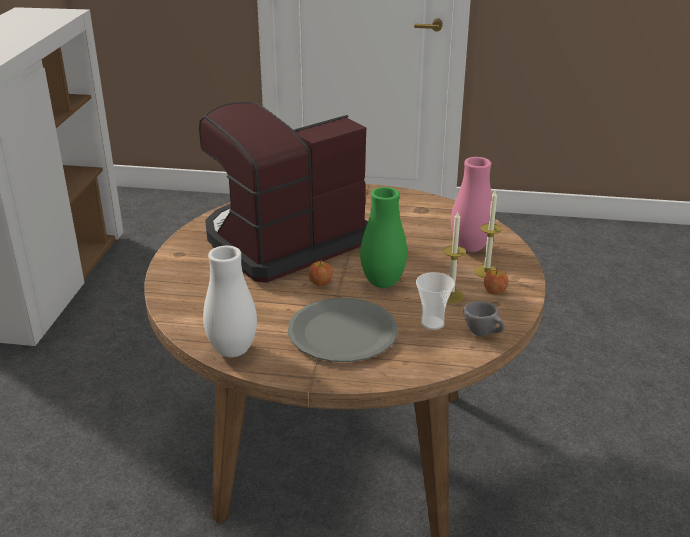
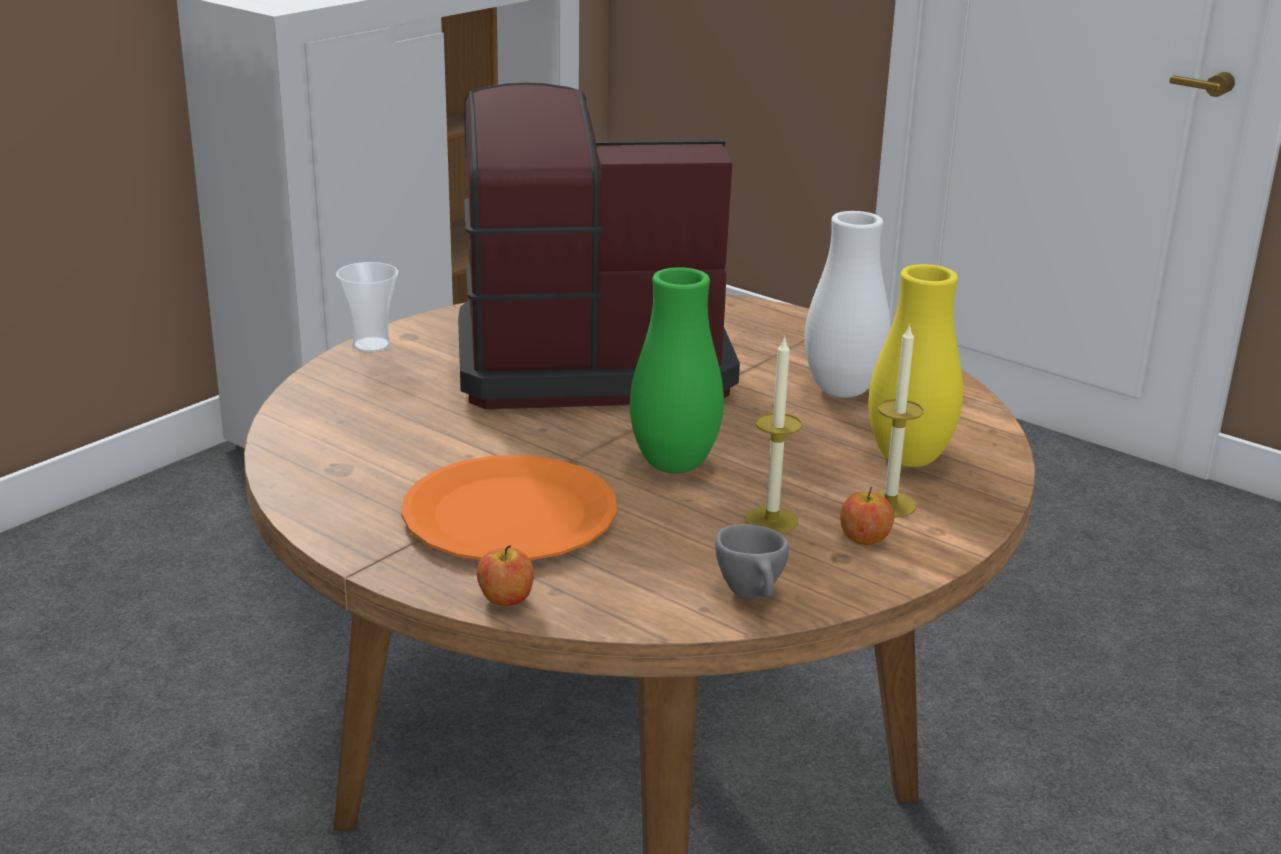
camera: 30 degrees right, 5 degrees down
(232, 351) = (310, 484): white vase -> white vase (842, 391)
(320, 282) = (570, 434): apple -> apple (505, 599)
(343, 333) = (510, 515): grey plate -> orange plate
(432, 323) = (681, 550): cup -> cup (371, 345)
(470, 248) = (908, 459): pink vase -> yellow vase

